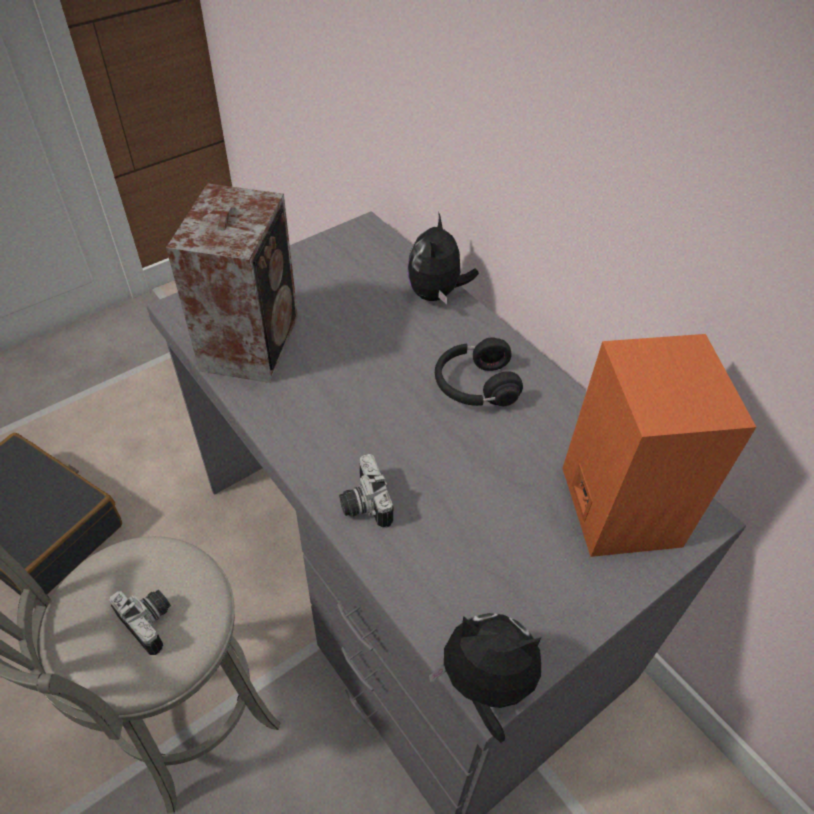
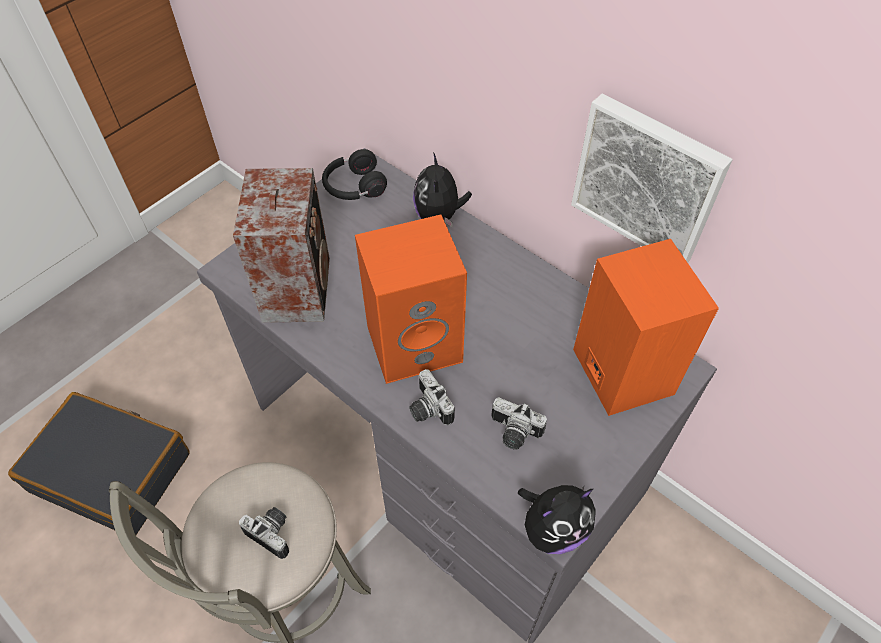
camera: 10 degrees left, 5 degrees up
(371, 425) = (416, 342): none -> orange speaker
(462, 554) = (513, 433): none -> camera
(474, 386) = (489, 294): black headphones -> black headphones (353, 187)
(485, 686) = (553, 528): plush toy -> plush toy turned 150 degrees clockwise
(687, 257) = (647, 179): none -> picture

